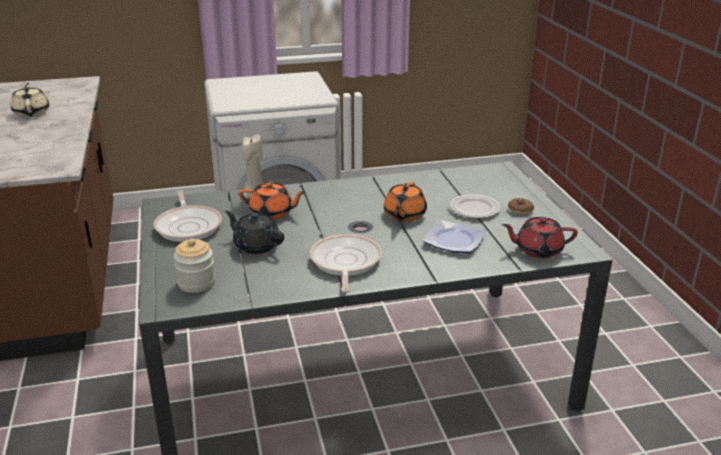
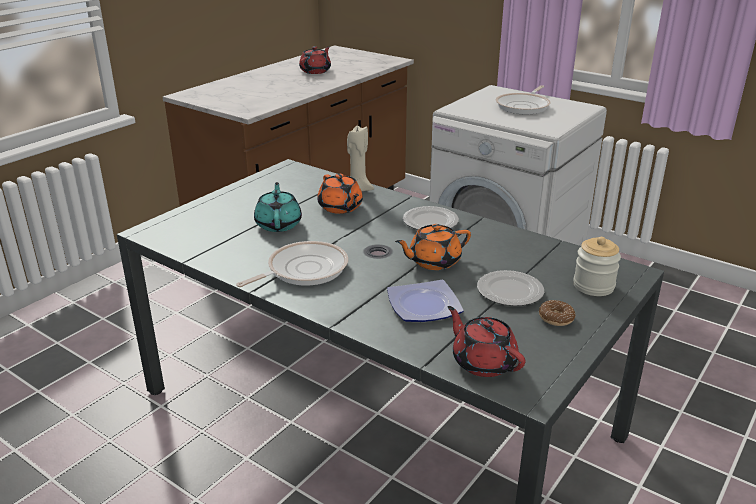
camera: 50 degrees right, 0 degrees up
(32, 112) = (316, 71): beige teapot -> red teapot
(189, 225) = (272, 189): frying pan -> frying pan (524, 106)
(196, 283) = (192, 228): jar -> jar (593, 286)
(256, 245) = (278, 224): black teapot -> turquoise teapot
(349, 193) = (430, 222): none -> plate

